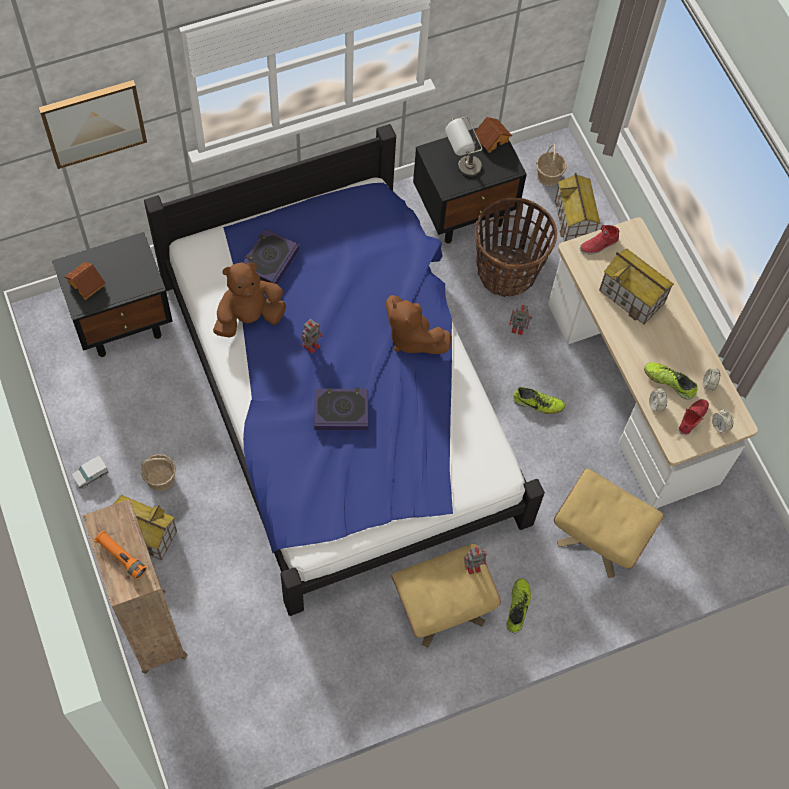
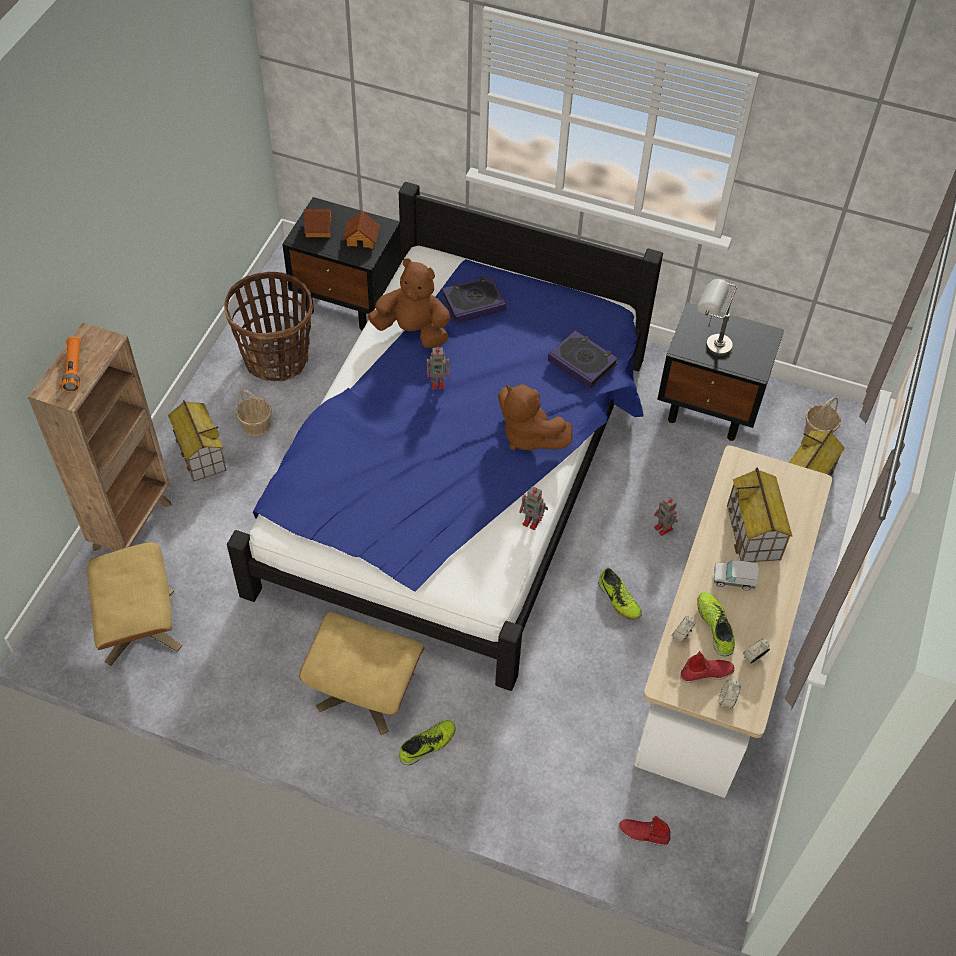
camera: 45 degrees right, 10 degrees down
(91, 475) = (210, 386): toy truck -> toy truck (733, 580)
(93, 122) = (387, 70): picture -> none
(341, 411) = (408, 446): book -> book (582, 362)
(412, 337) = (528, 435): brown plush toy -> brown plush toy turned 45 degrees counterclockwise
(473, 566) = (400, 657): toy robot -> toy robot (532, 521)
(491, 139) = (762, 338): toy house -> toy house (362, 238)
(507, 272) = (699, 479): basket -> basket (276, 359)
(599, 245) = (766, 471): red shoe -> red shoe (643, 834)
(600, 535) = (563, 748): beige ottoman -> beige ottoman (140, 626)

